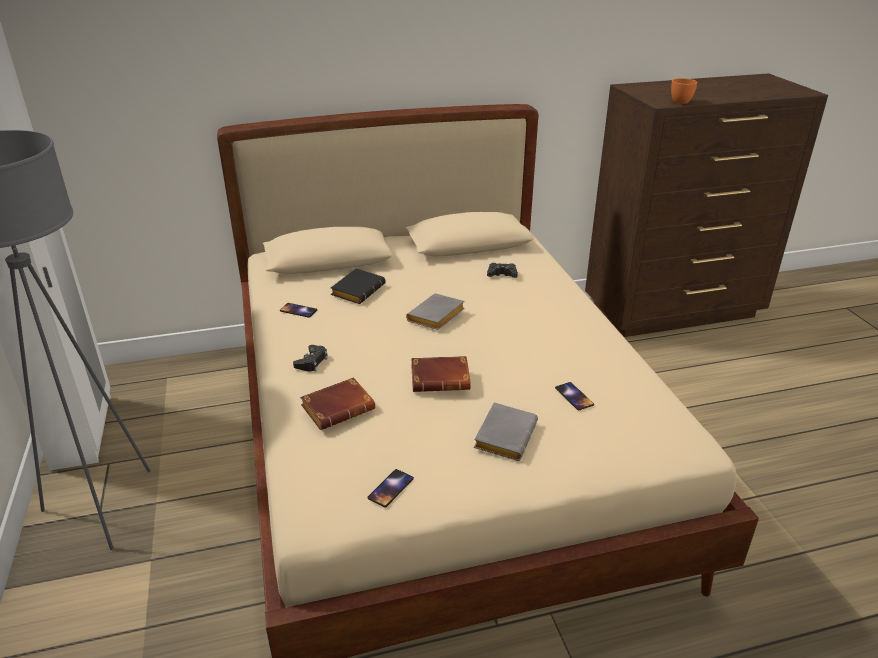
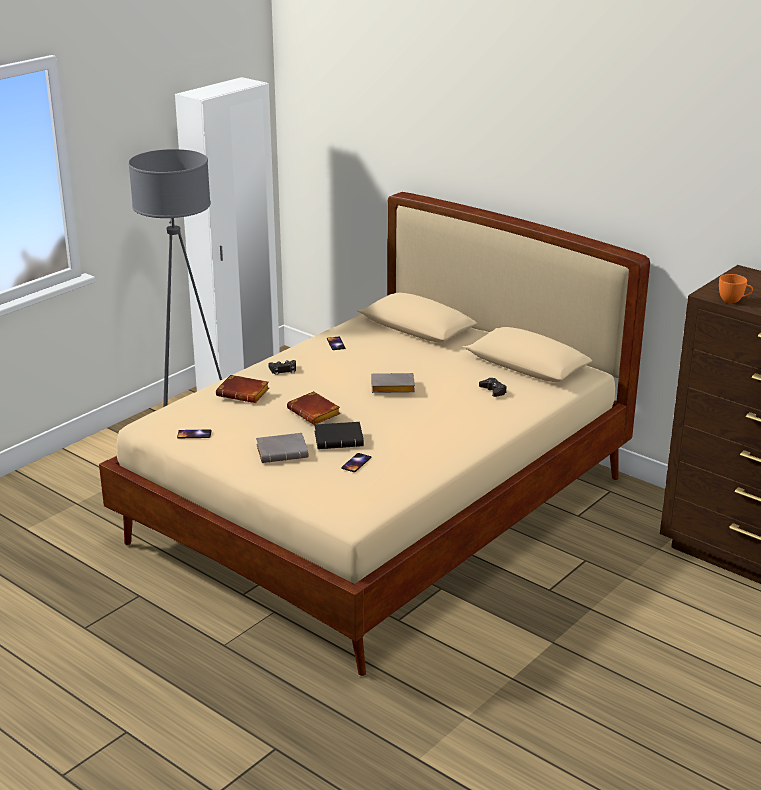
camera: 55 degrees right, 5 degrees down
(357, 290) = (390, 351): black book -> black book (340, 439)

